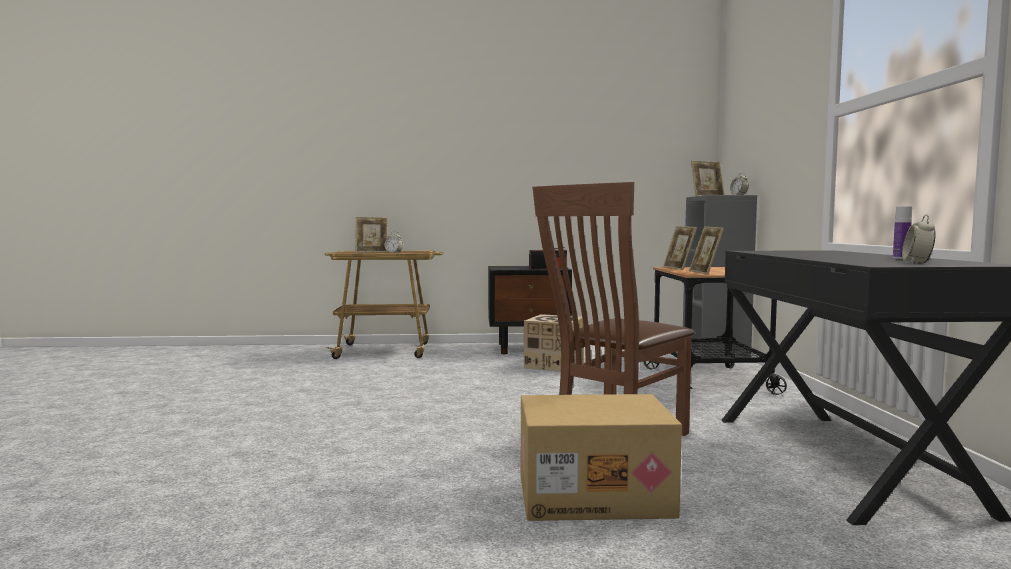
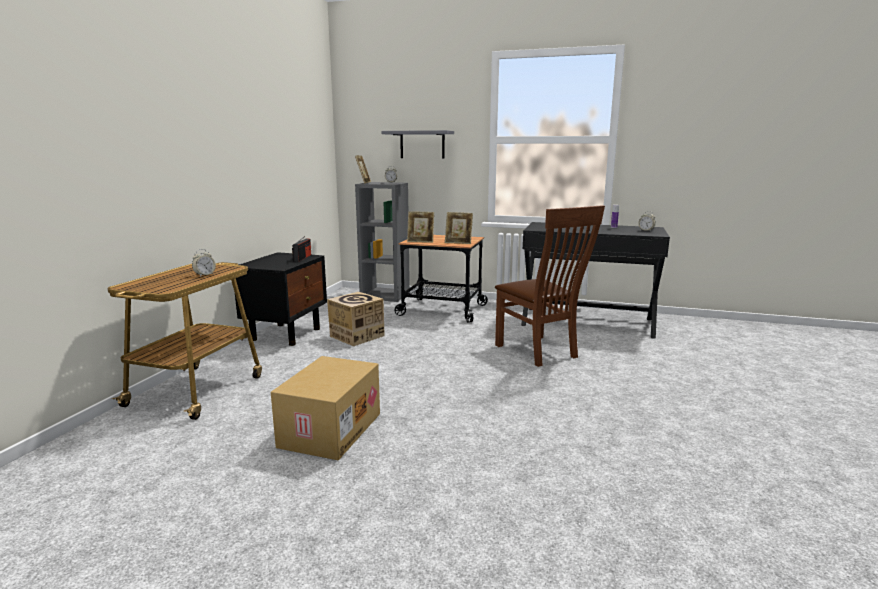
camera: 70 degrees left, 10 degrees up
(372, 252) = (167, 280): picture frame -> none
(594, 495) = (623, 372): cardboard box -> cardboard box (329, 429)
(772, 137) = (422, 144): none -> grey shelf

